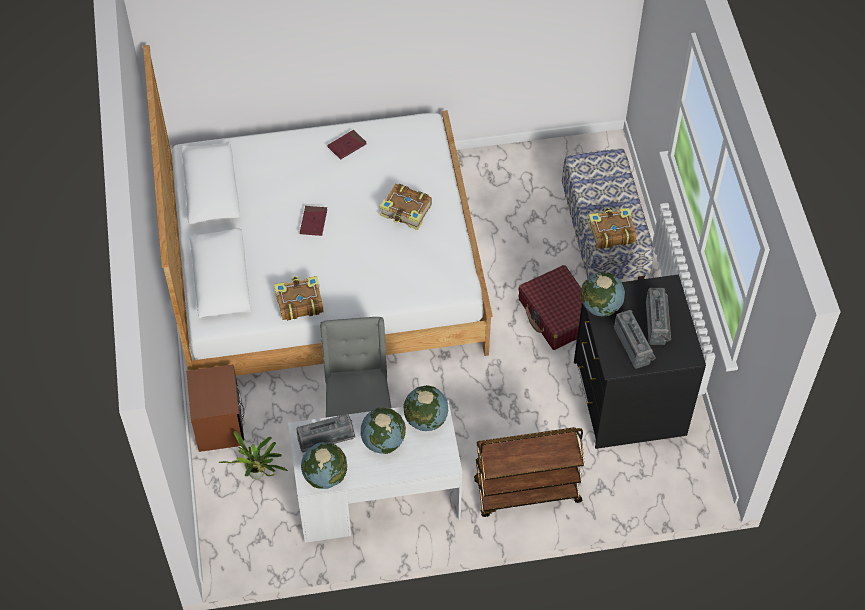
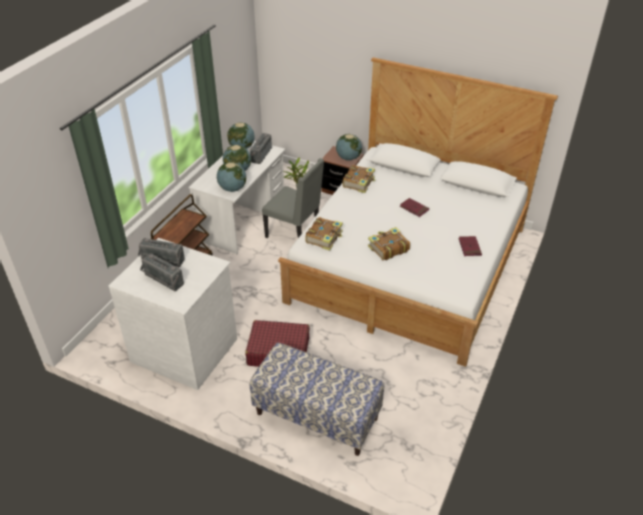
camera: 125 degrees right, 15 degrees down
(600, 306) = (206, 262): globe -> globe (348, 158)
(611, 232) = (287, 364): book -> book (324, 237)
(627, 398) = (185, 349): black dresser -> white dresser

